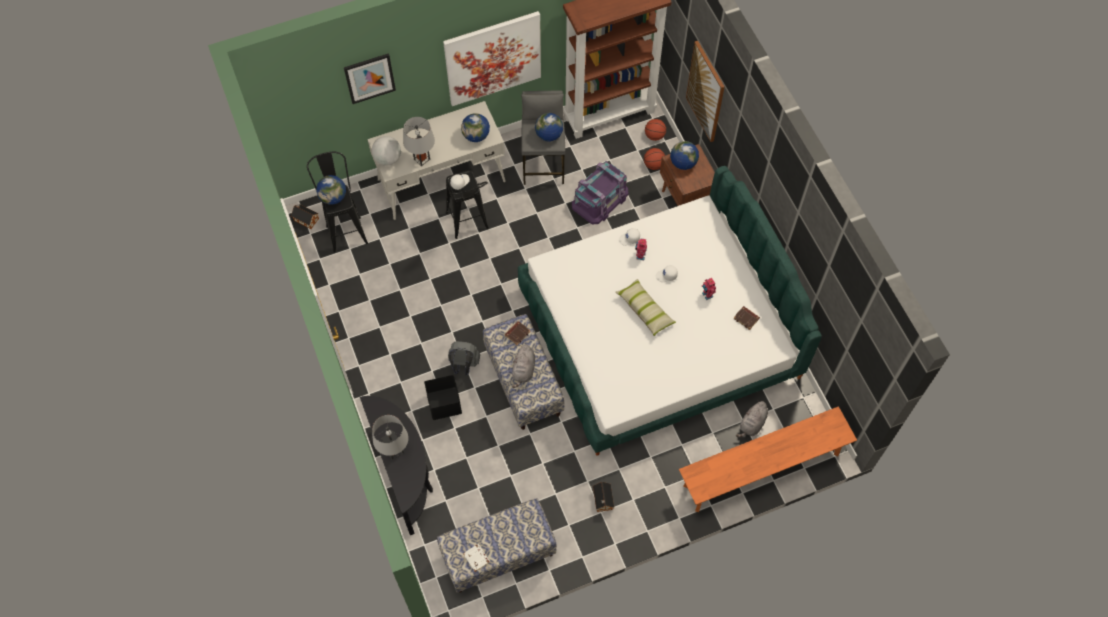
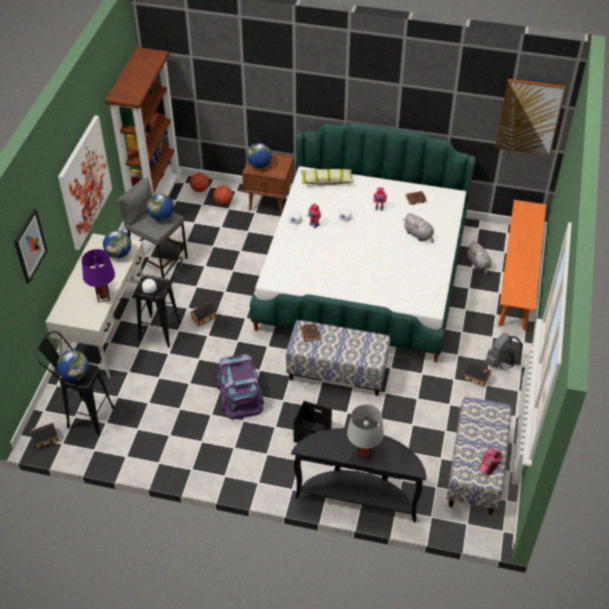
camera: 55 degrees left, 15 degrees down
(388, 159) = (79, 318): globe -> none
(422, 159) = (103, 297): grey table lamp -> purple table lamp
(464, 365) = (288, 402): grey backpack -> grey backpack (500, 363)
(477, 558) = (490, 463): white book -> cap
(505, 241) = (203, 318): none -> toy house
(523, 370) = (346, 347): grey plush toy -> grey plush toy (419, 235)
(599, 199) = (221, 245): purple storage box -> purple storage box (239, 394)
(645, 310) = (362, 245): pillow -> pillow (326, 181)
(706, 92) = (241, 95): picture -> picture (529, 117)

